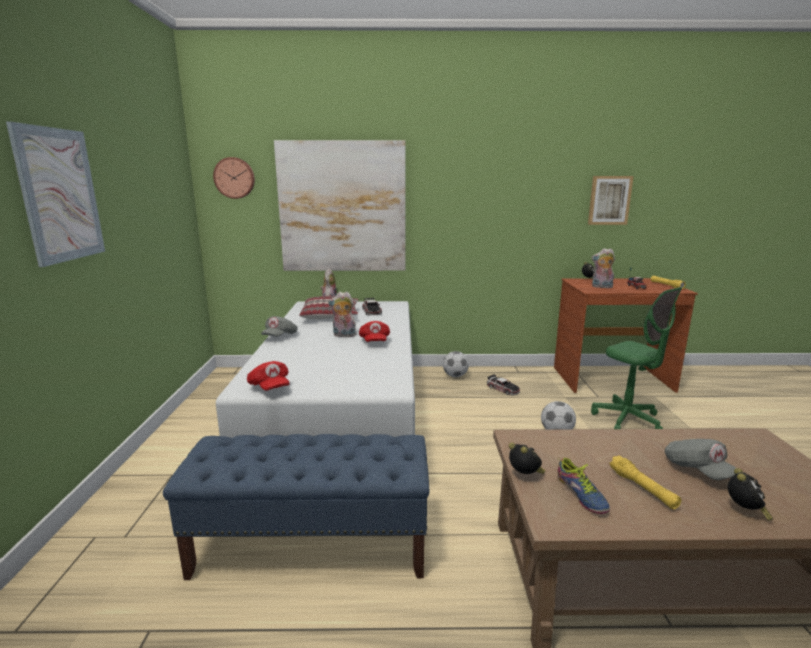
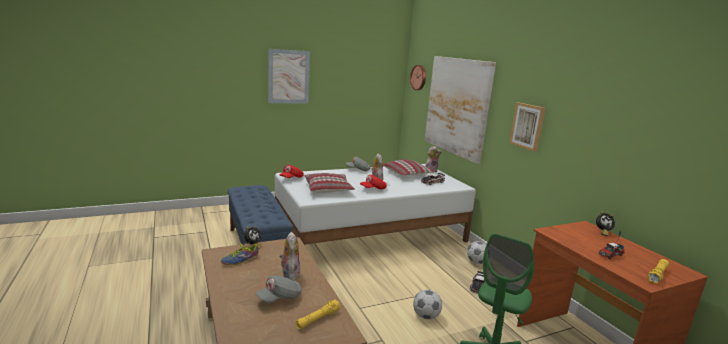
camera: 65 degrees right, 0 degrees up
(352, 368) = (328, 189): none -> pillow
(601, 287) = (576, 237): plush toy -> plush toy (289, 274)
(609, 200) = (658, 151): picture -> picture (527, 126)
(642, 488) = (251, 277): yellow flashlight -> yellow flashlight (318, 319)
(745, 511) = (237, 308): alarm clock -> none

